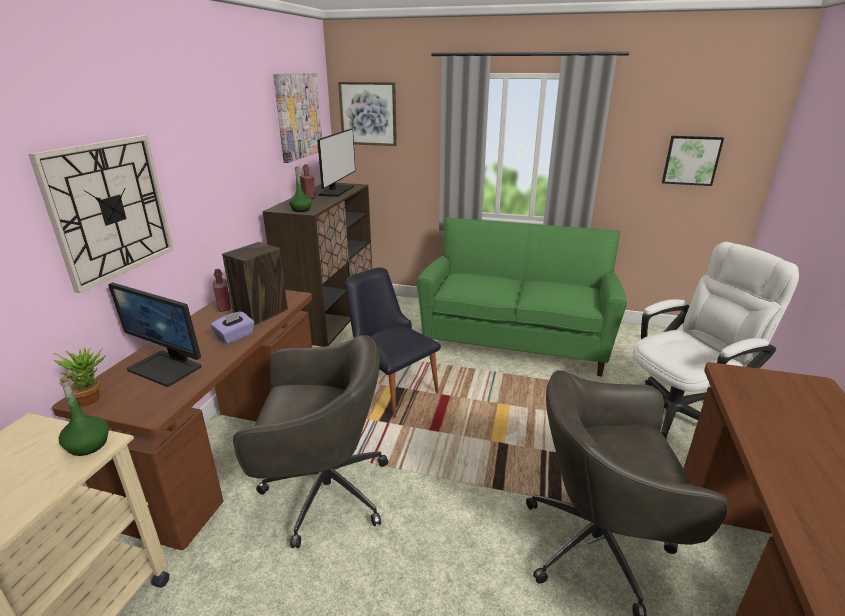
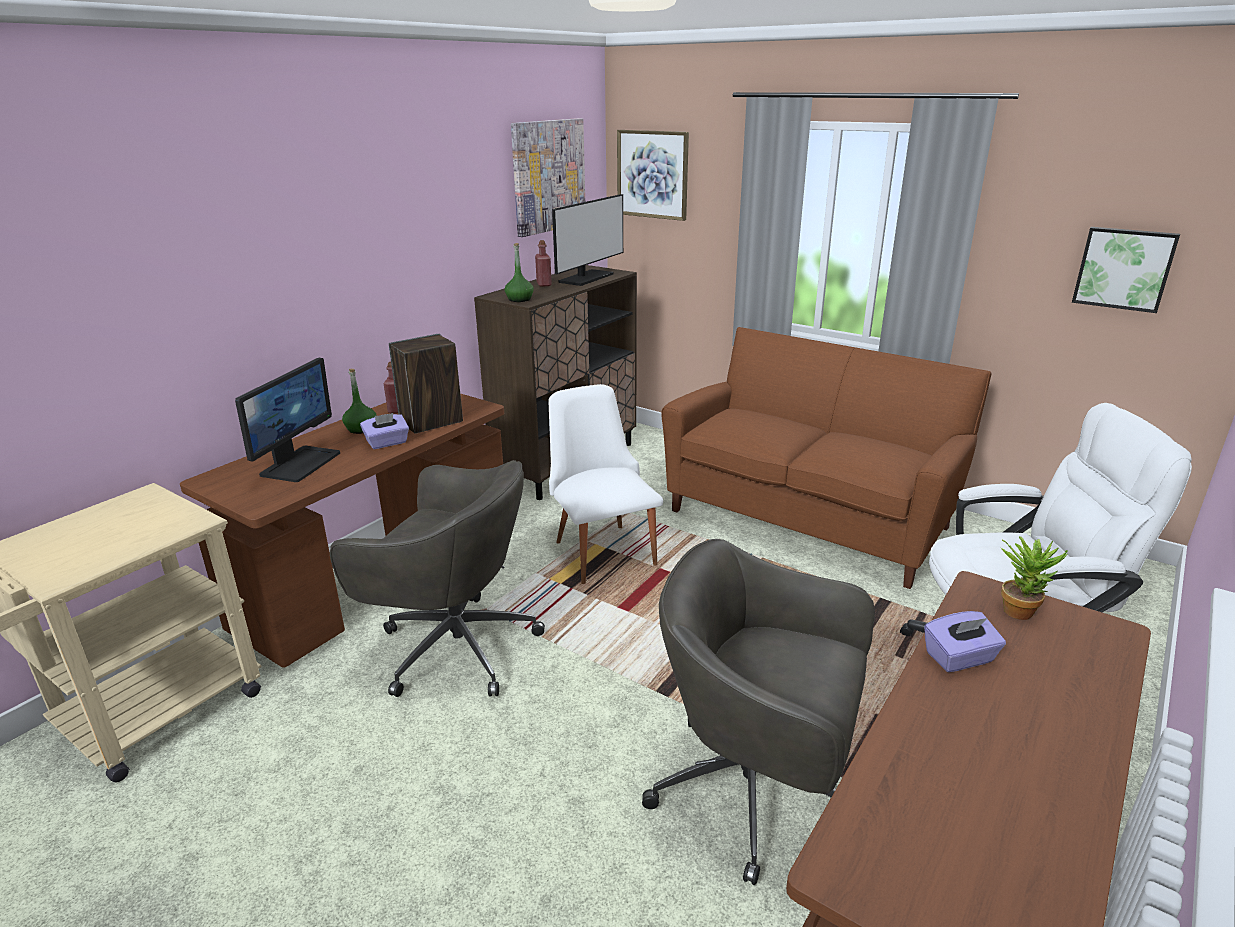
camera: 20 degrees right, 0 degrees up
(89, 445) = (184, 520): green bottle -> green bottle (361, 429)
(93, 398) = (218, 481): potted plant -> potted plant (1021, 609)
(110, 209) = (268, 281): wall clock -> none
(166, 367) = (300, 463): monitor -> monitor turned 120 degrees counterclockwise
(392, 387) = (601, 548): black chair -> white chair
(515, 340) = (809, 517): green sofa -> brown sofa
(762, 424) = (959, 658): none -> purple tissue box

